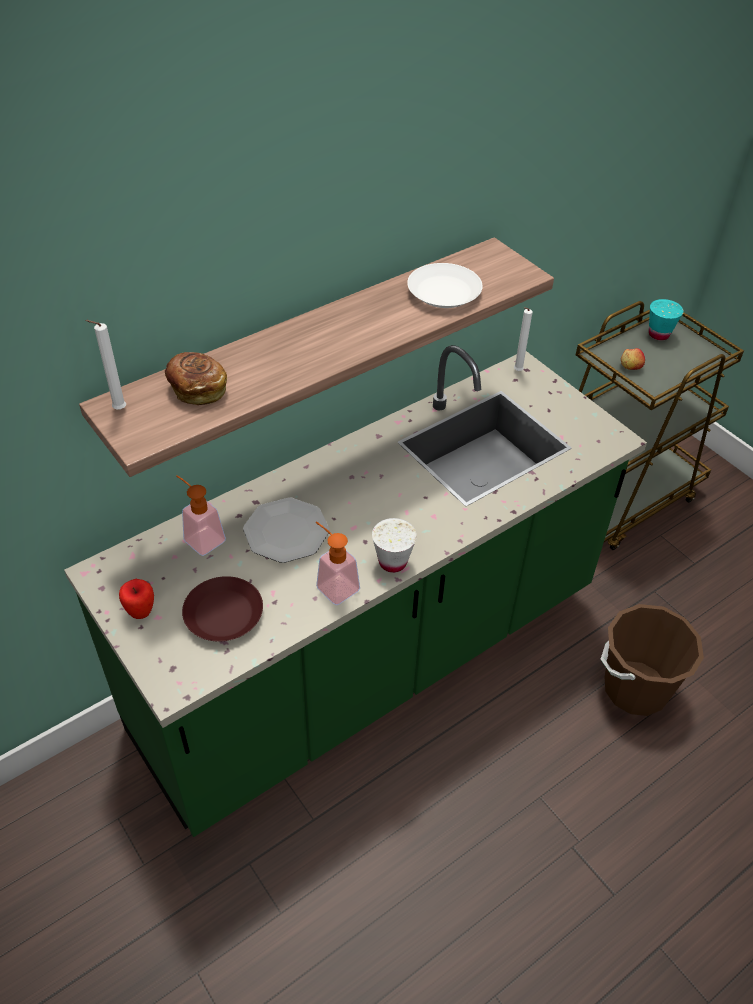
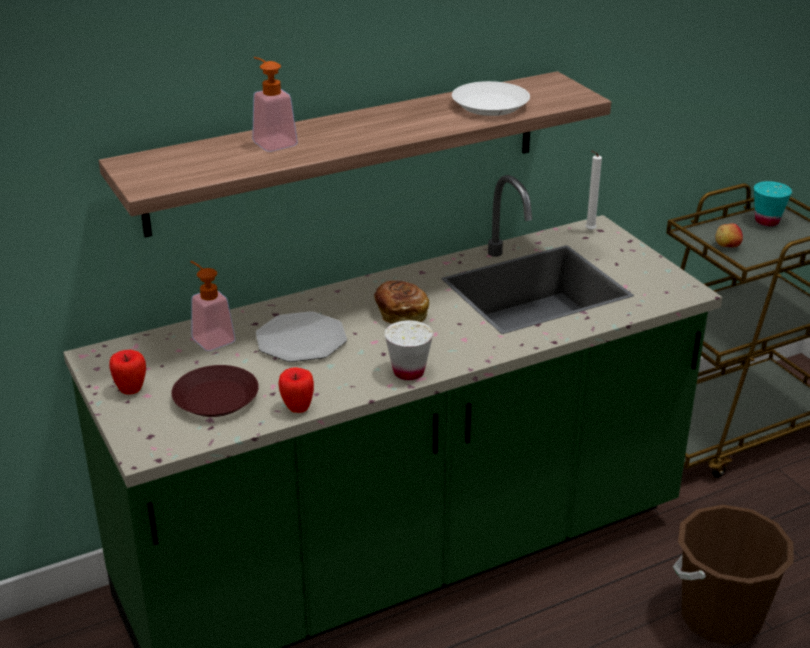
camera: 10 degrees right, 15 degrees down
(117, 410) = (133, 165): white candle -> none
(197, 389) = (216, 156): bread -> bread (401, 314)
(301, 618) = (297, 408): none -> apple
(333, 584) = (339, 385): soap dispenser -> soap dispenser (271, 141)

